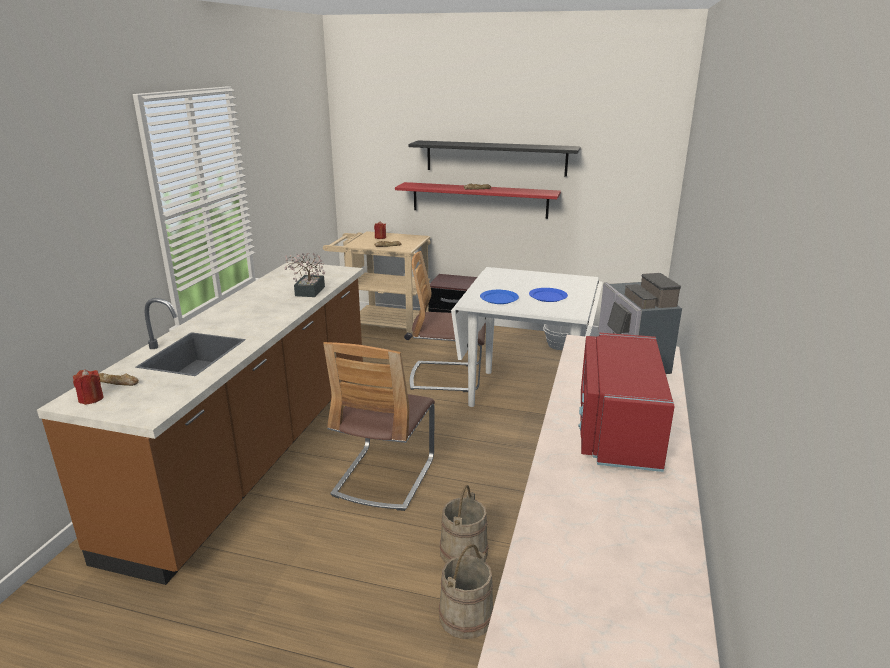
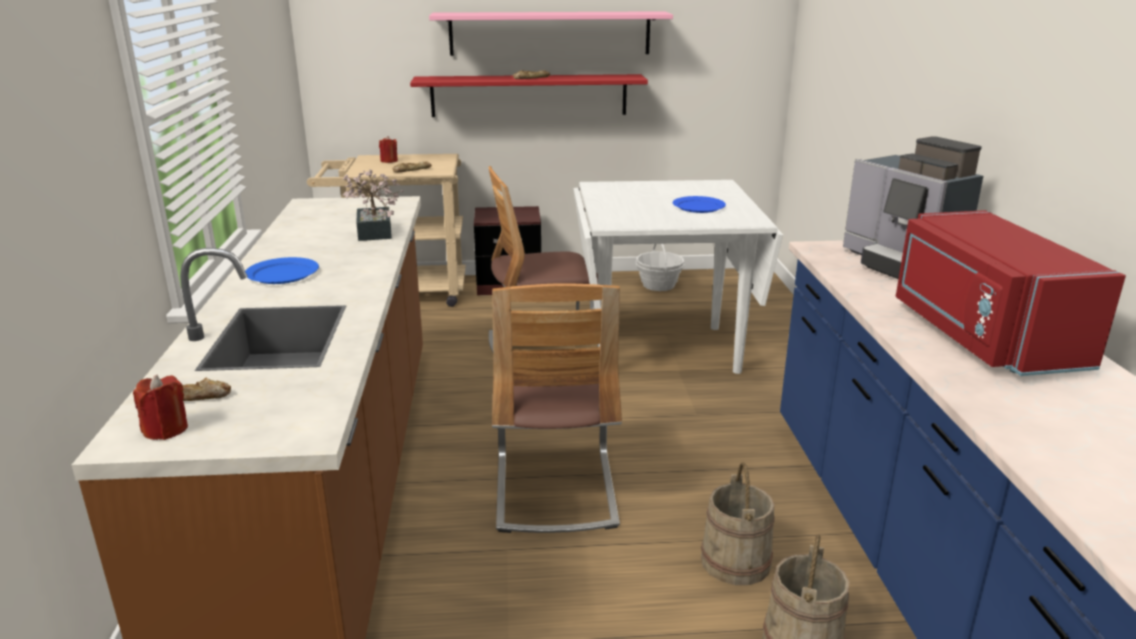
camera: 20 degrees left, 0 degrees up
(496, 158) = (550, 33): black shelf -> pink shelf
(499, 299) = (640, 216): blue plate -> blue plate (282, 274)

